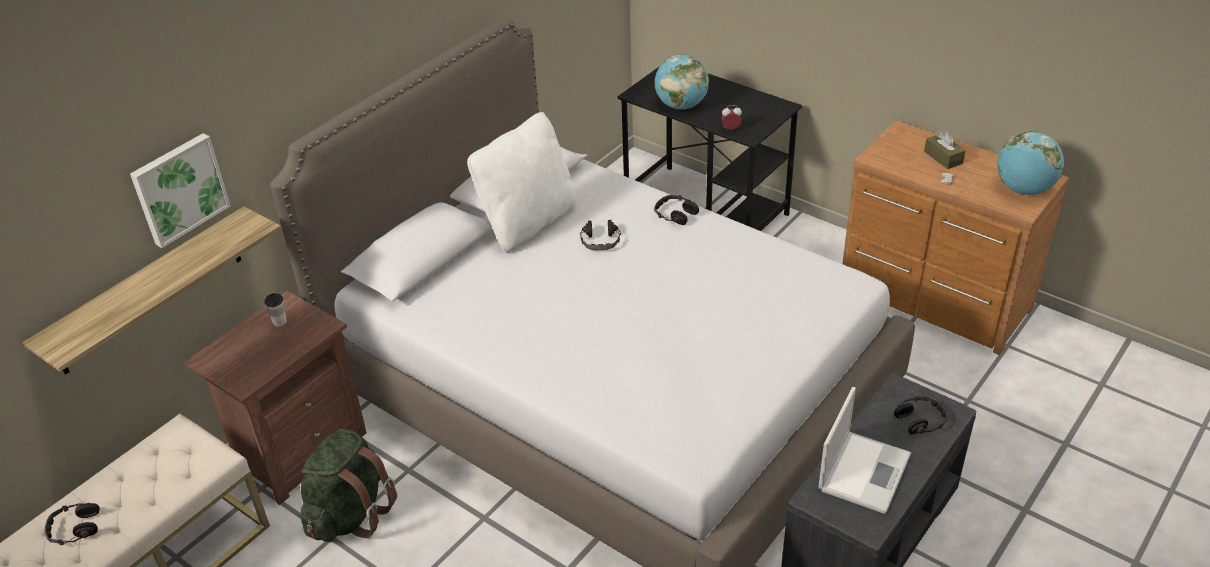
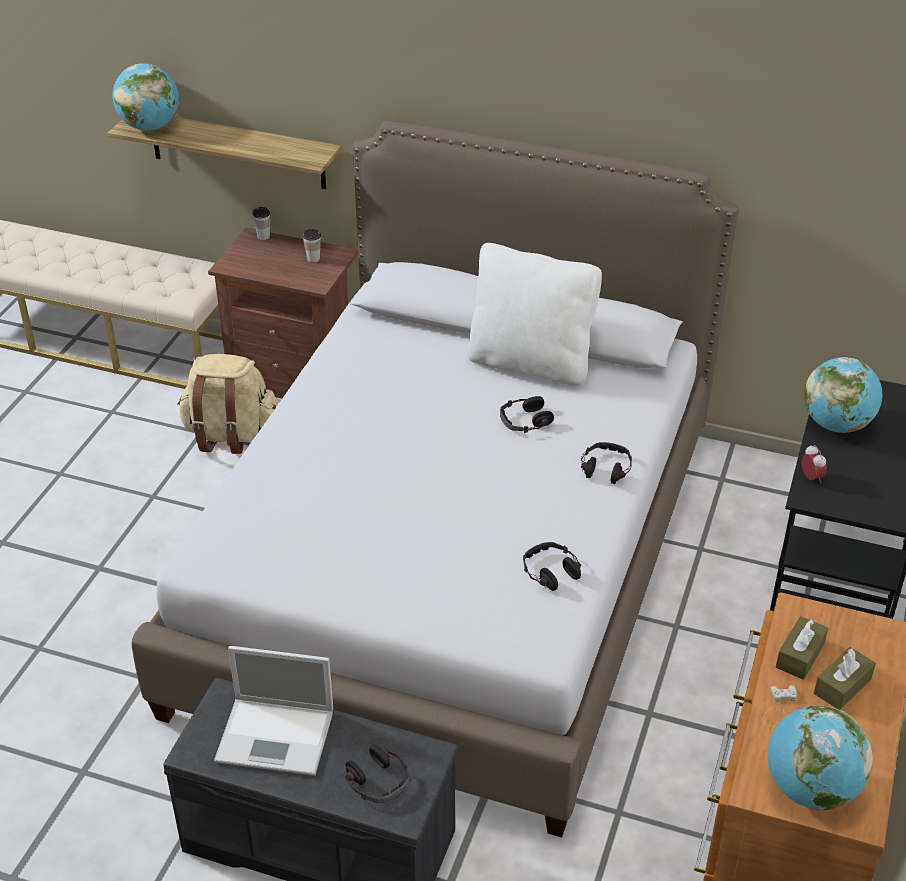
camera: 70 degrees right, 0 degrees up
(74, 528) = (95, 260): headphones -> headphones (550, 571)
(80, 331) = (150, 127): none -> globe
(179, 188) = (285, 87): picture -> none
(211, 351) = (263, 236): none -> cup
(350, 514) = (230, 435): green backpack -> beige backpack
(914, 166) = (800, 655): none -> brown tissue box

